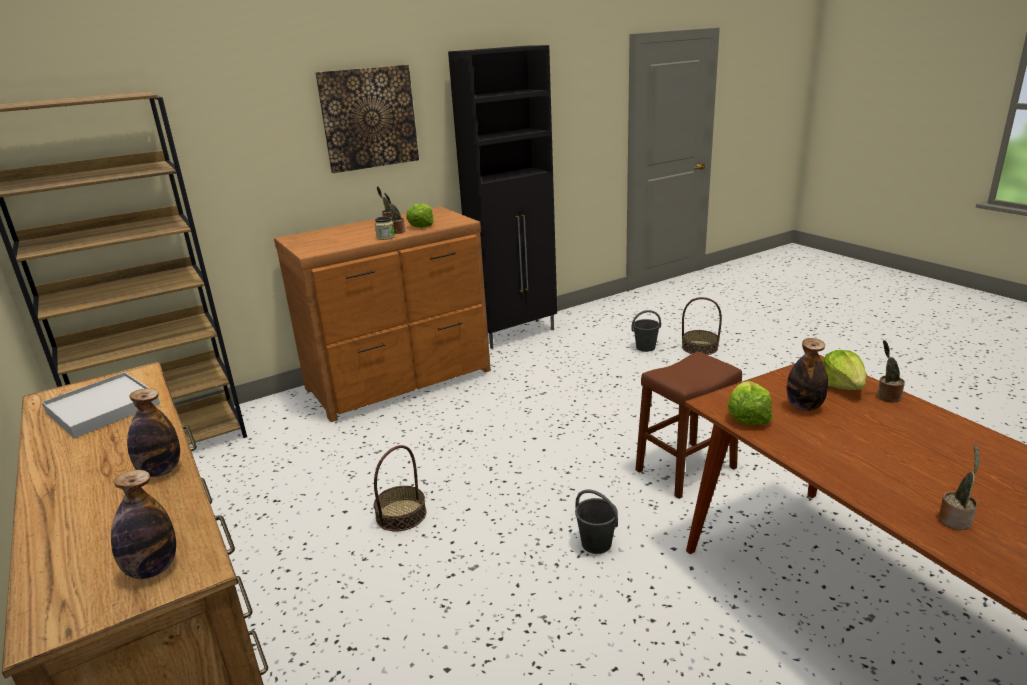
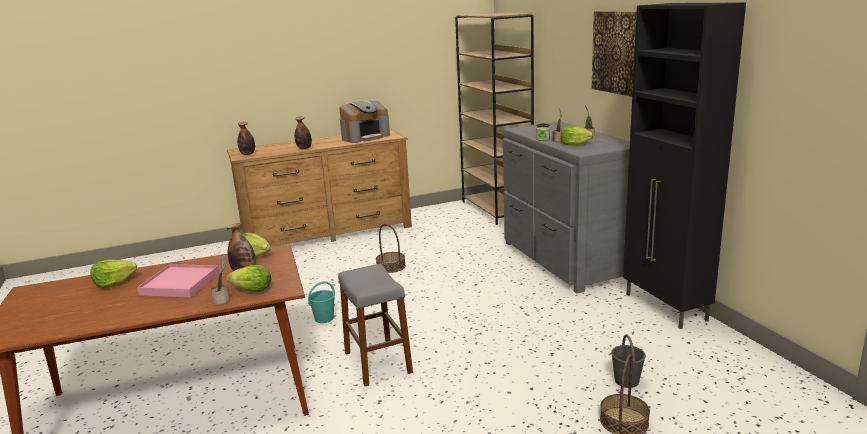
camera: 100 degrees right, 5 degrees down
(102, 408) = (365, 137): white tray -> coffee machine
(400, 380) = (564, 260): brown dresser -> grey dresser
(596, 543) = (324, 318): grey bucket -> turquoise bucket
(686, 469) = (377, 362): brown stool -> grey stool
(885, 446) = (180, 284): none -> pink tray
(955, 519) = (114, 283): potted plant -> lettuce

